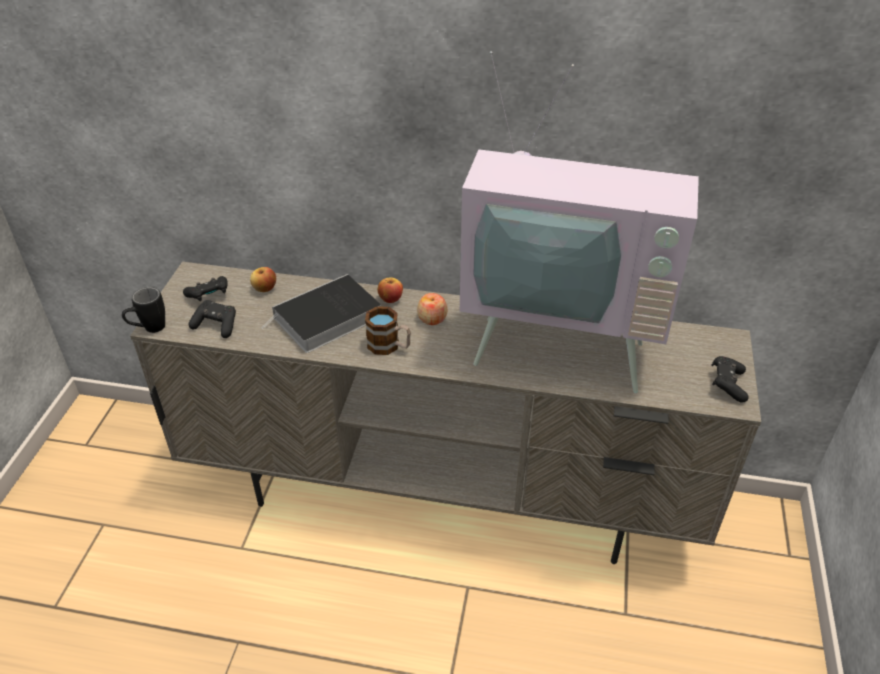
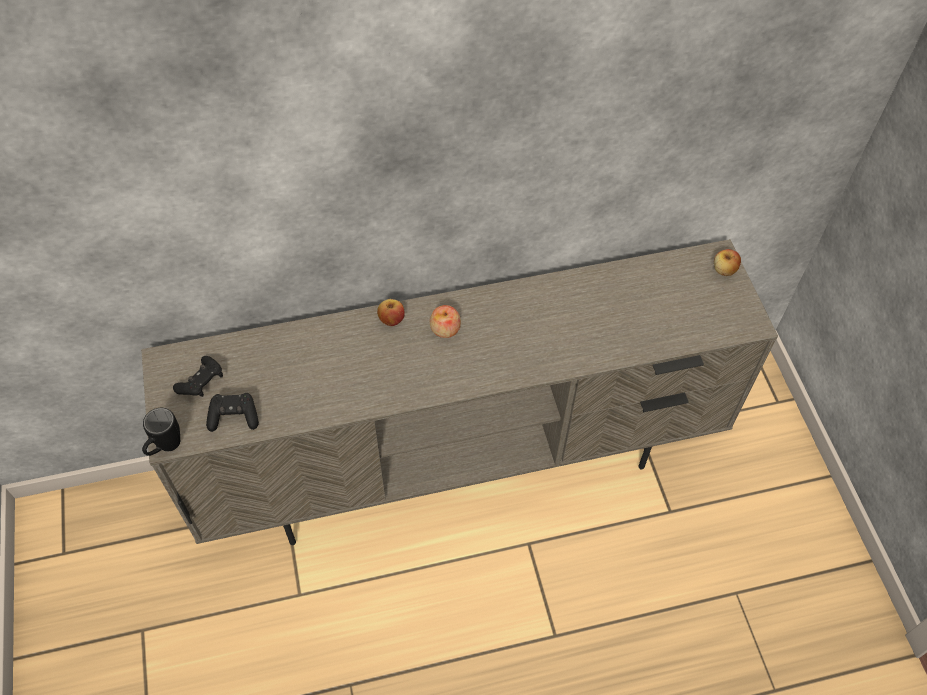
camera: 25 degrees left, 15 degrees up
(264, 288) = (255, 352): apple -> apple (724, 270)
(325, 320) = (342, 368): book -> none
(389, 346) = (422, 377): mug -> none
(561, 344) = (578, 314): television -> none
(727, 385) = (736, 307): black game controller -> none

